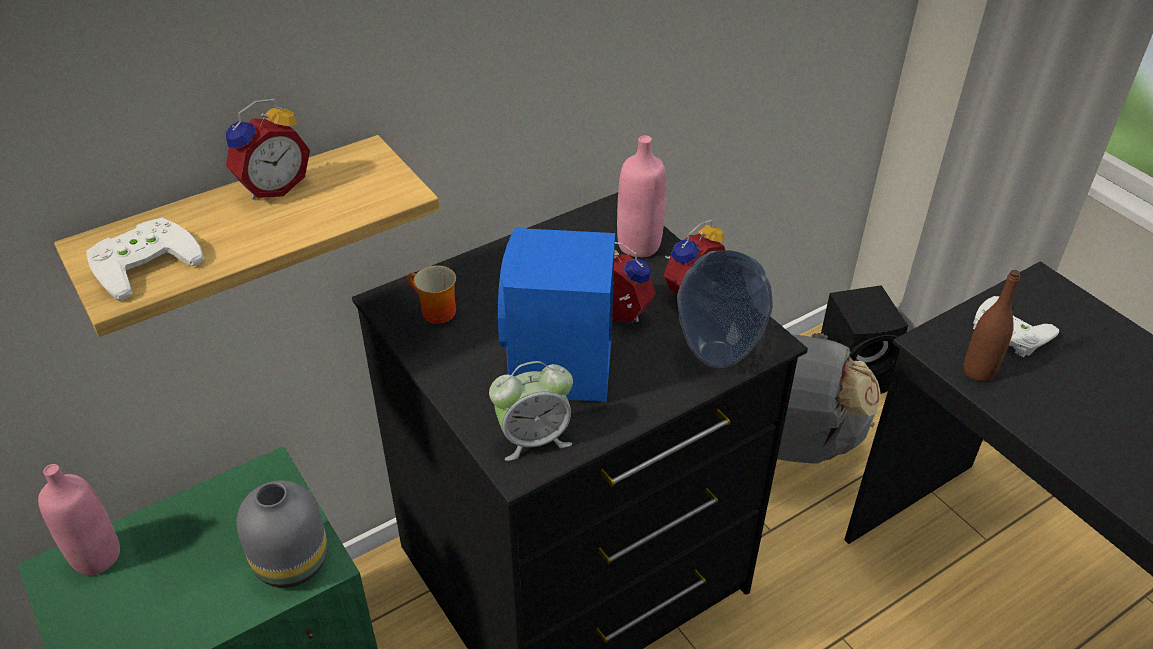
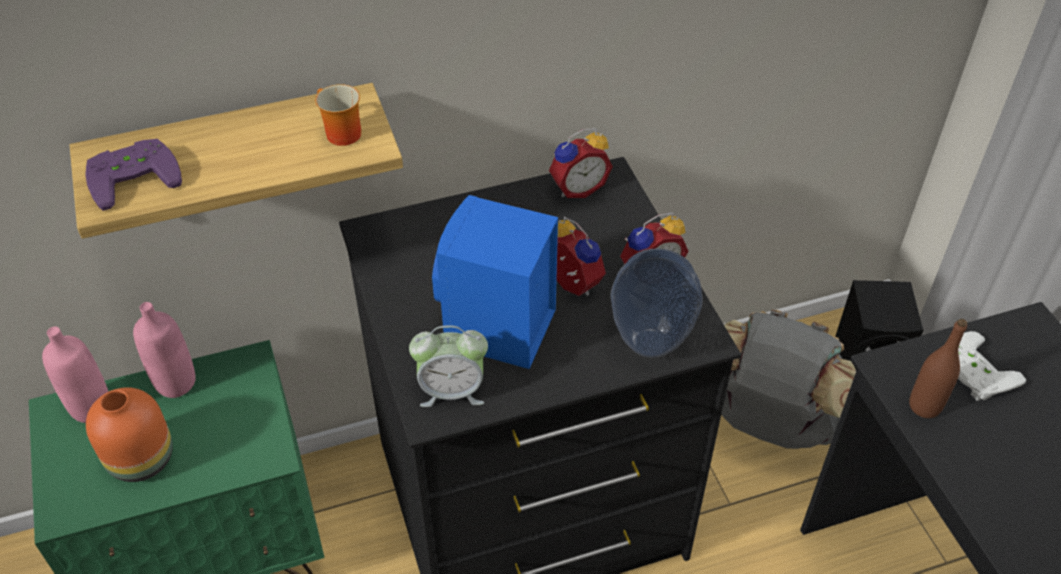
camera: 15 degrees right, 5 degrees up
(143, 261) = (133, 175): white game controller -> purple game controller
(171, 601) = (139, 460): none -> orange vase
(272, 187) = (263, 121): alarm clock -> alarm clock (577, 187)
(294, 561) = (248, 448): grey vase -> none
(433, 312) = (405, 250): mug -> mug (339, 133)
(639, 245) = (618, 217): pink bottle -> pink bottle (175, 383)

